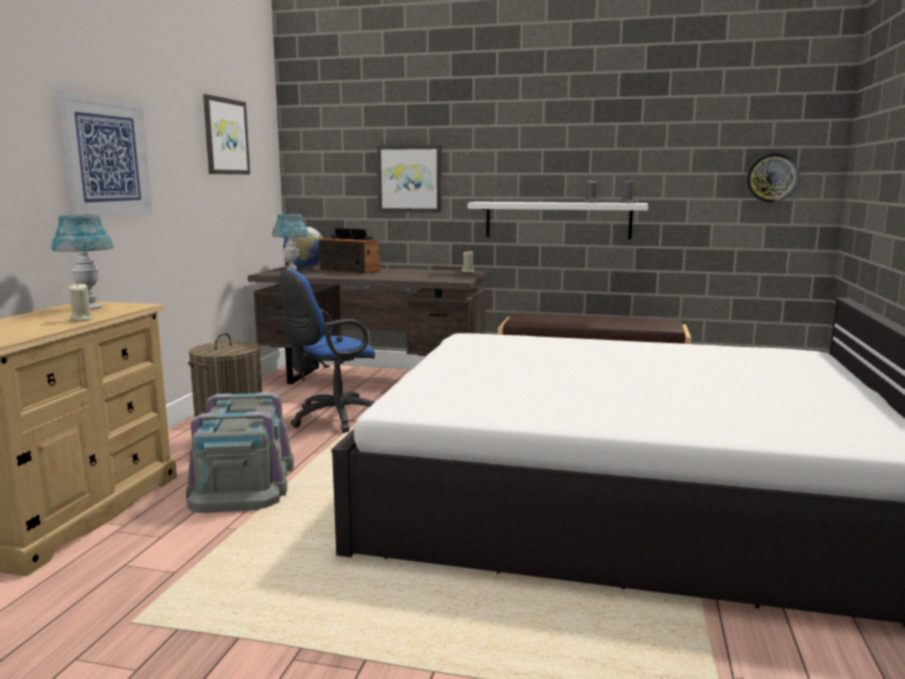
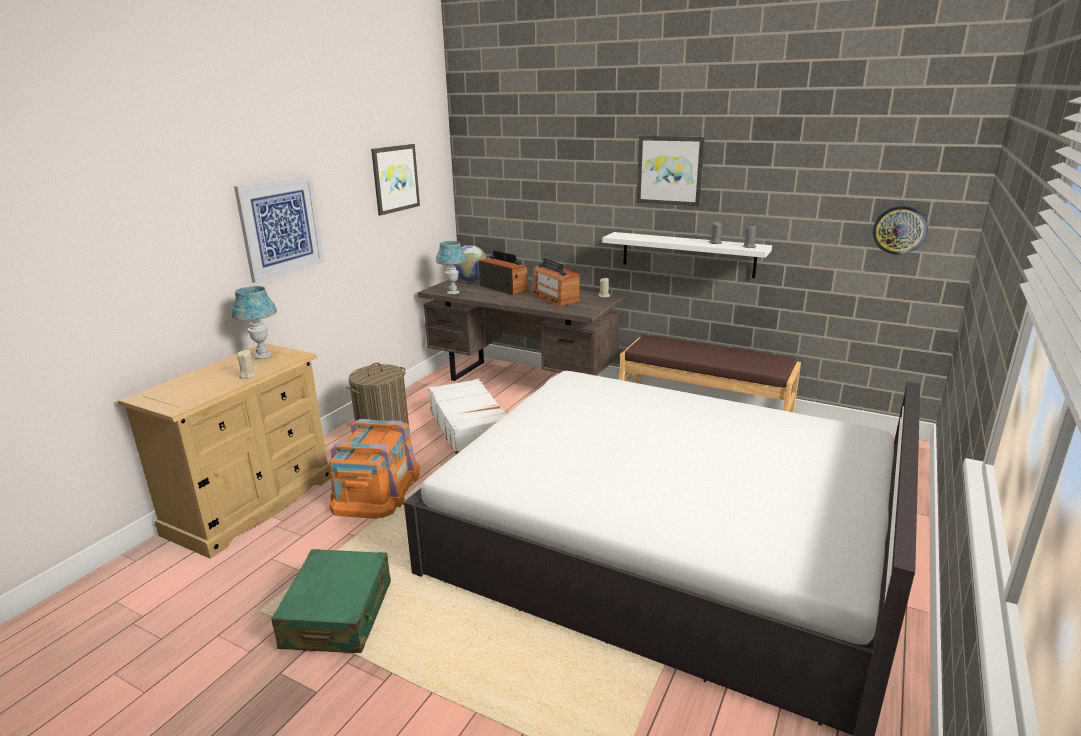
camera: 15 degrees right, 10 degrees up
(242, 482) = (376, 488): grey storage box -> orange storage box
(254, 610) = (338, 614): none -> green suitcase
(332, 419) = (469, 426): blue office chair -> white suitcase
(409, 178) = (558, 207): picture -> picture (670, 170)
(415, 274) = (555, 298): none -> radio

